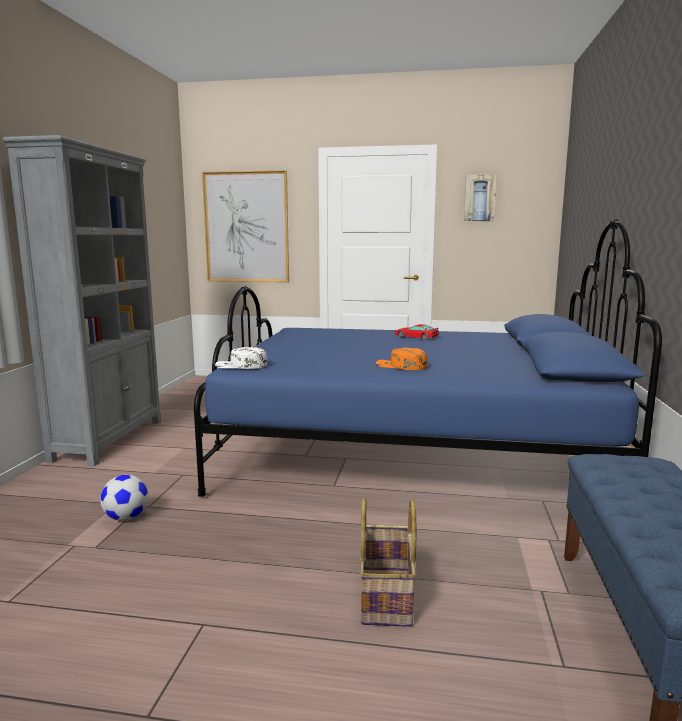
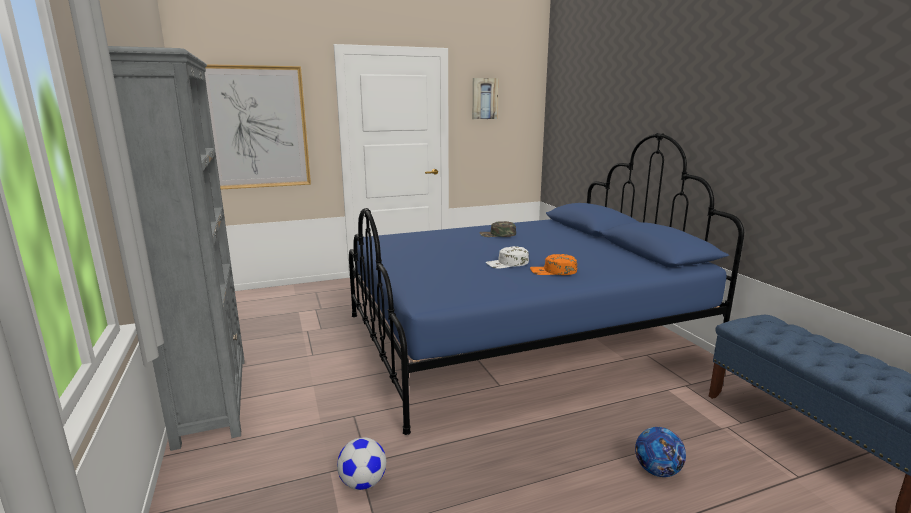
camera: 30 degrees left, 5 degrees up
(241, 366) = (427, 297): white cap -> white cap (507, 263)
(387, 597) = (657, 471): basket -> football
(416, 337) = (497, 234): toy car -> green cap

